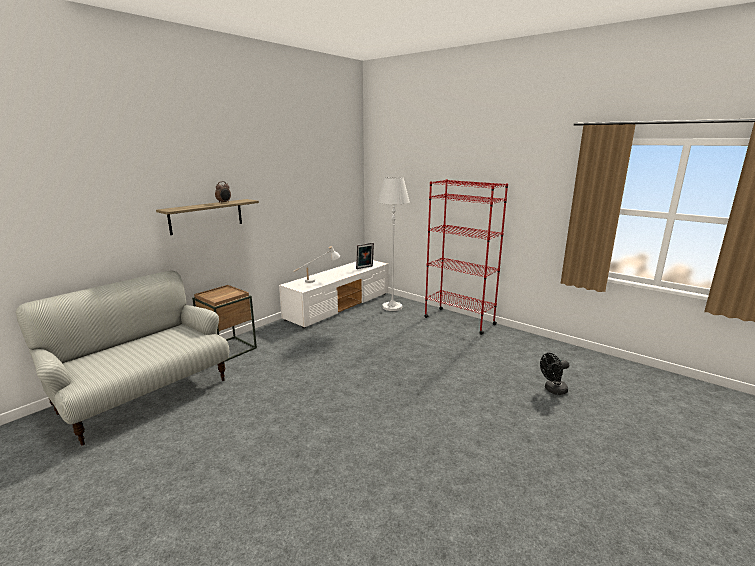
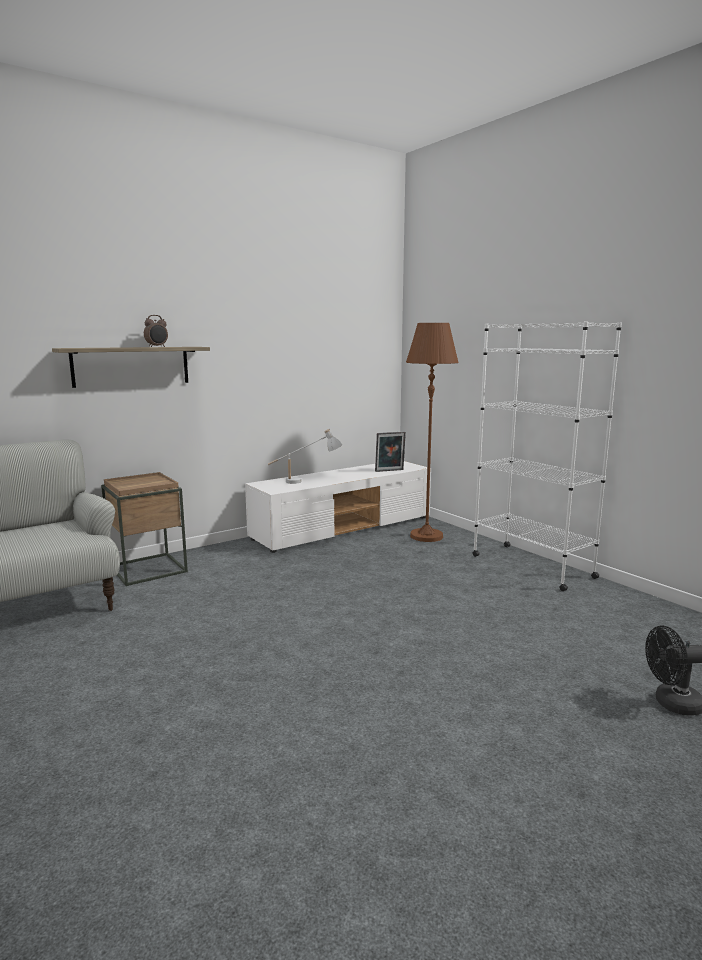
camera: 15 degrees right, 5 degrees down
(392, 307) = (426, 536): white floor lamp -> brown floor lamp
(459, 320) = (531, 566): red bookcase -> white bookcase

